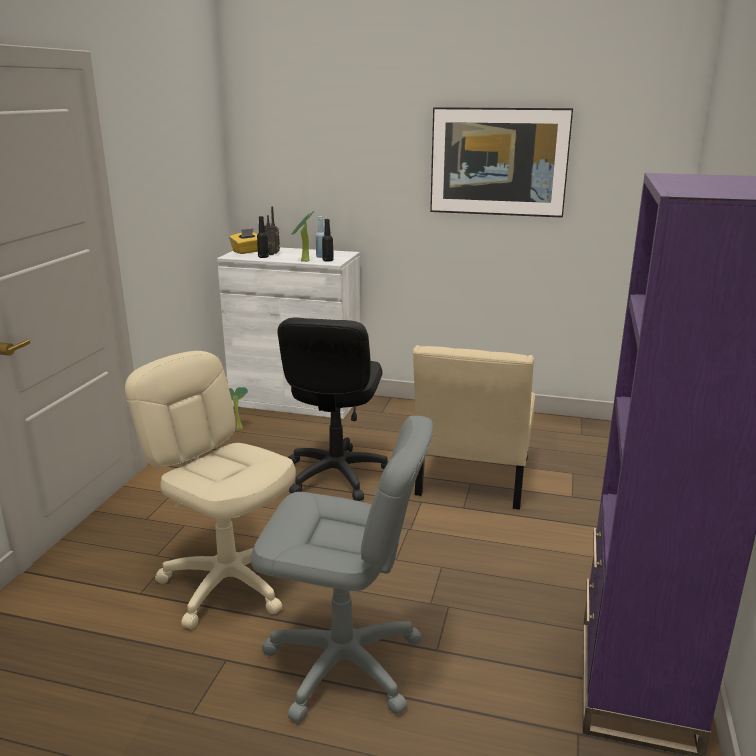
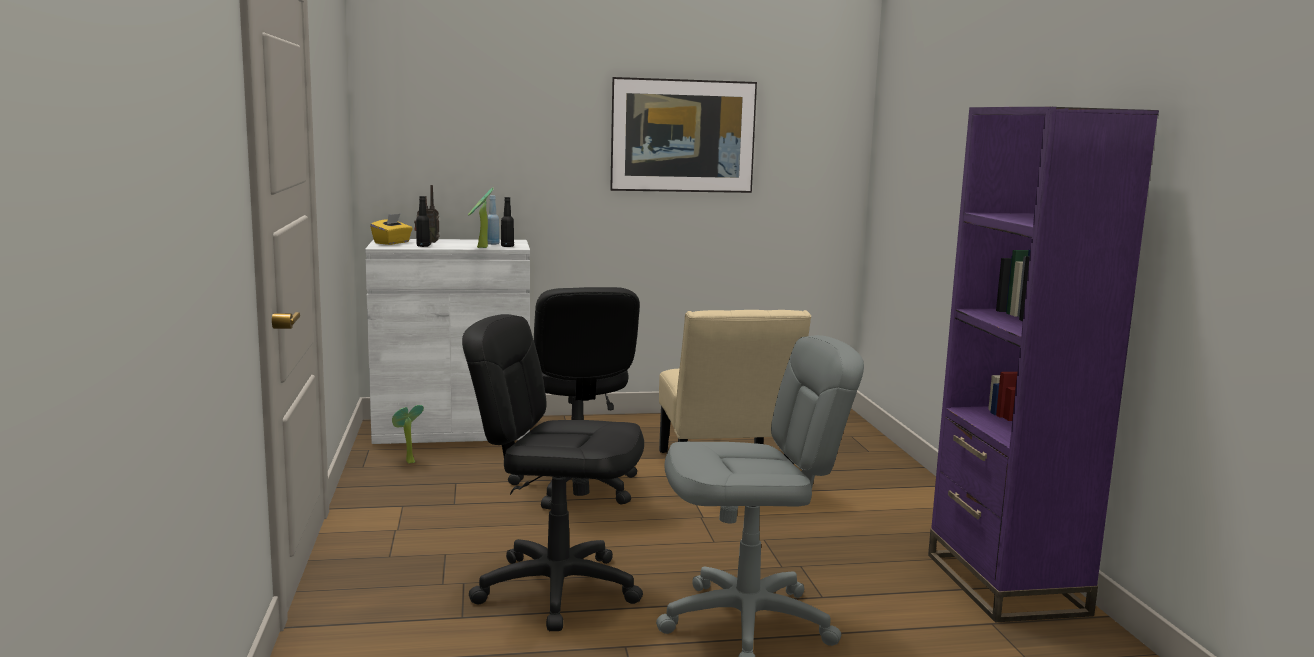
camera: 25 degrees left, 10 degrees down
(229, 582) = (557, 589): beige office chair -> black office chair

